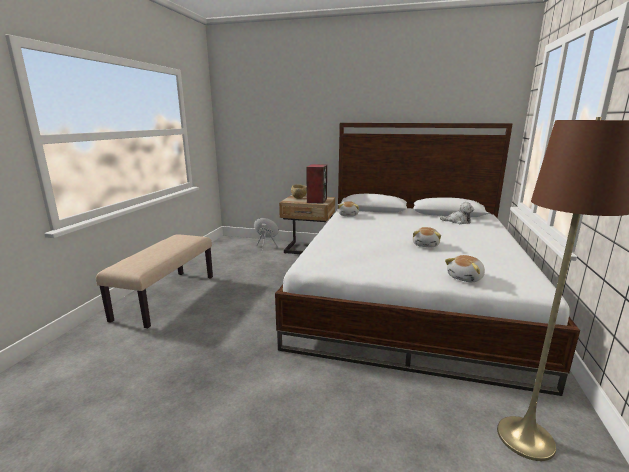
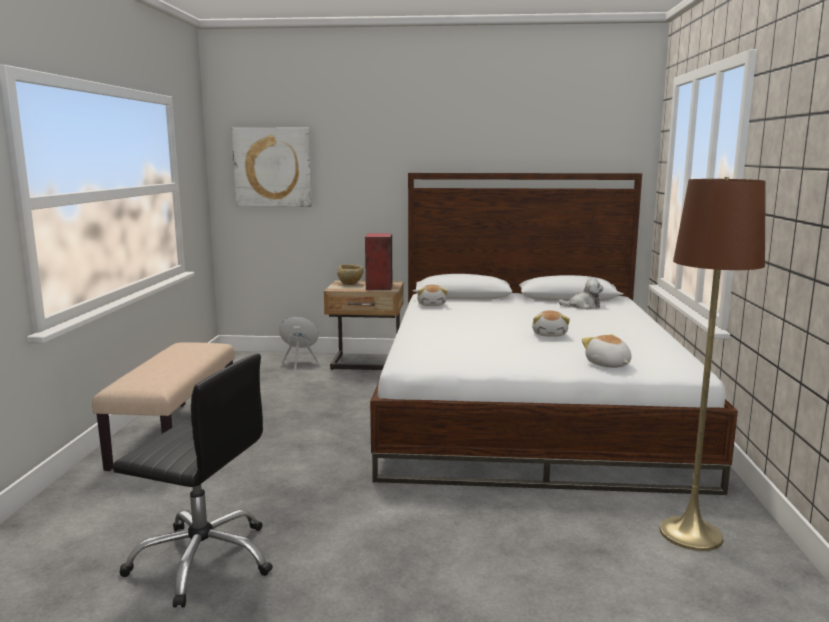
camera: 10 degrees left, 5 degrees down
(128, 412) = (203, 560): none -> black office chair
(253, 119) = (273, 167): none -> picture
(466, 278) = (607, 365): plush toy -> plush toy turned 120 degrees clockwise

